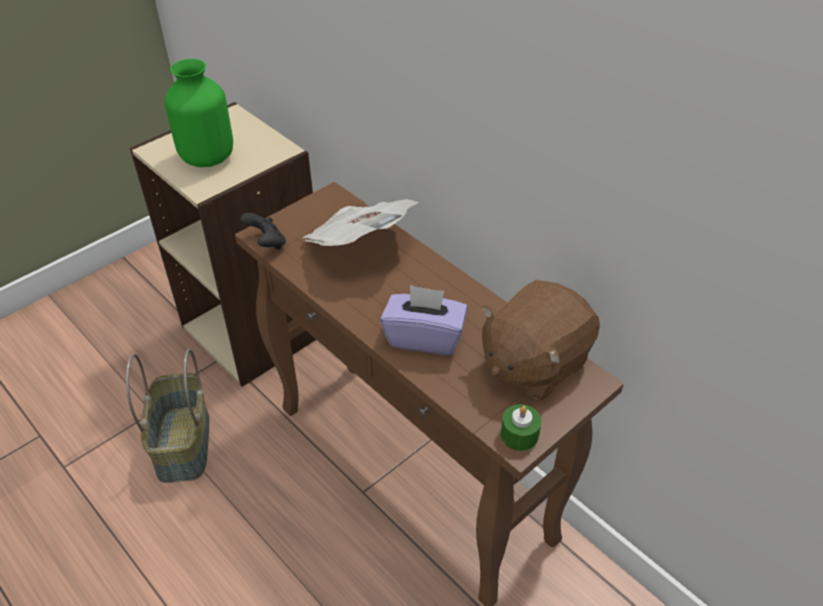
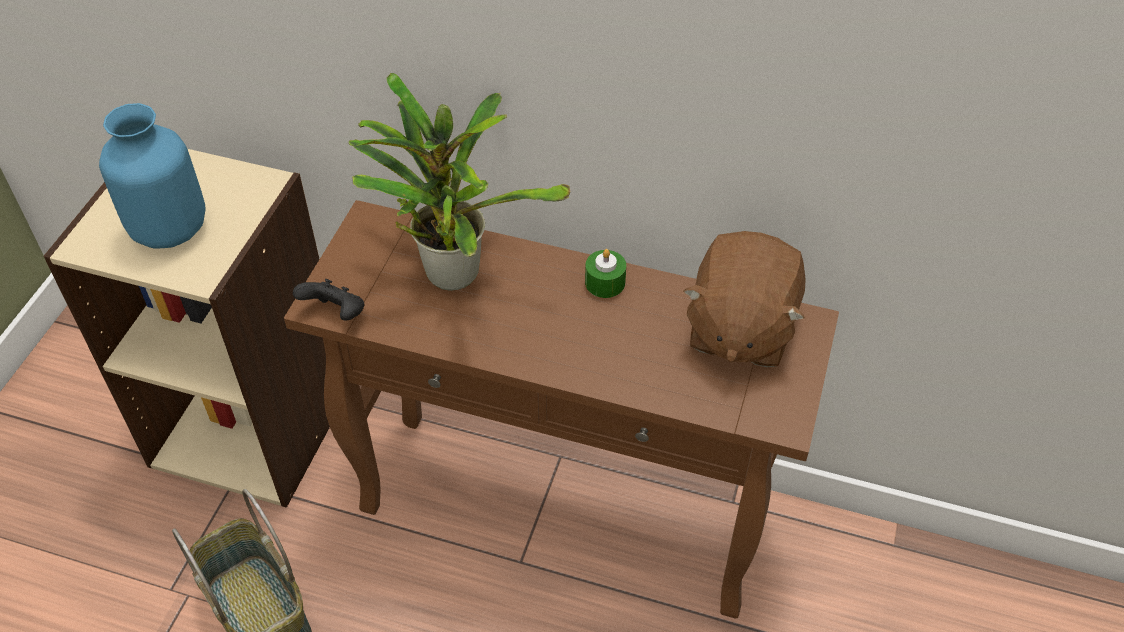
camera: 30 degrees left, 5 degrees up
(208, 158) = (170, 229): green vase -> blue vase
(360, 244) = (450, 268): newspaper -> potted plant
(424, 337) = (607, 350): purple tissue box -> none
(519, 435) = (780, 413): green candle -> green candle (605, 282)

